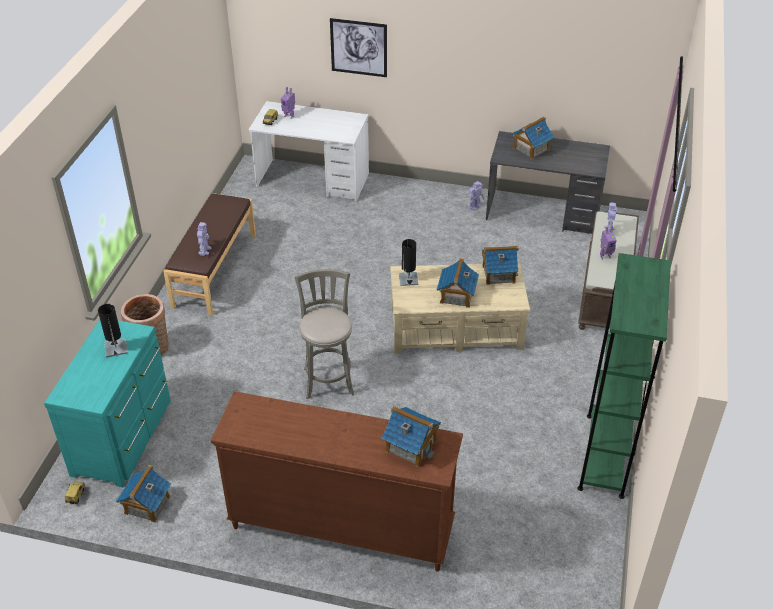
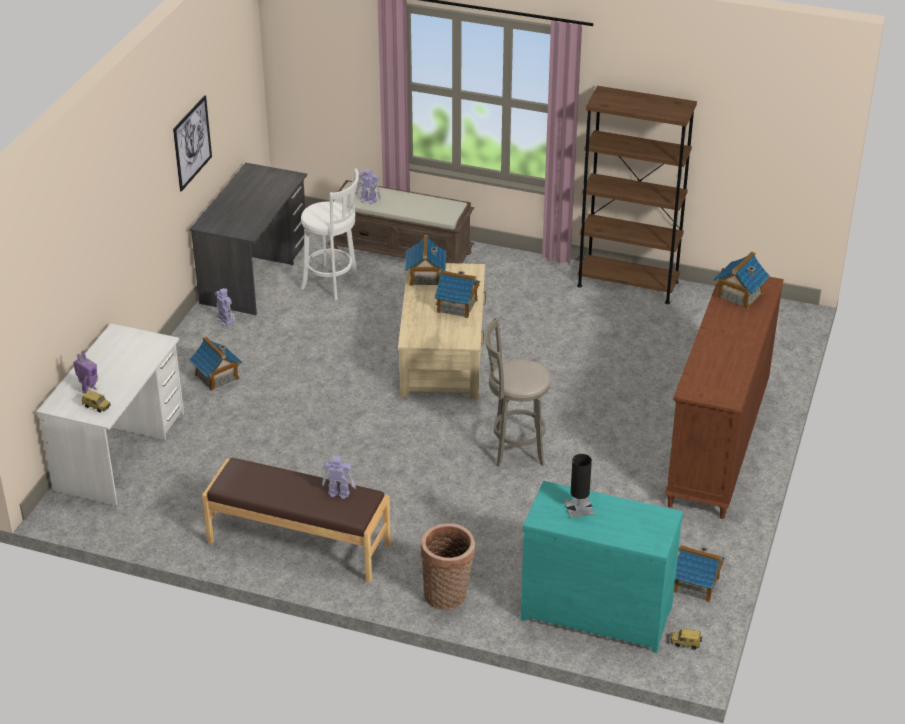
camera: 85 degrees left, 5 degrees down
(358, 47) = (89, 247): picture -> picture (192, 143)
(408, 279) = (424, 336): black table lamp -> none
(531, 149) = (236, 211): toy house -> toy house (217, 377)
(542, 256) = (333, 283): none -> white stool
(604, 455) = (627, 284): green bookcase -> brown bookcase
(605, 256) = (411, 208): toy robot -> none

